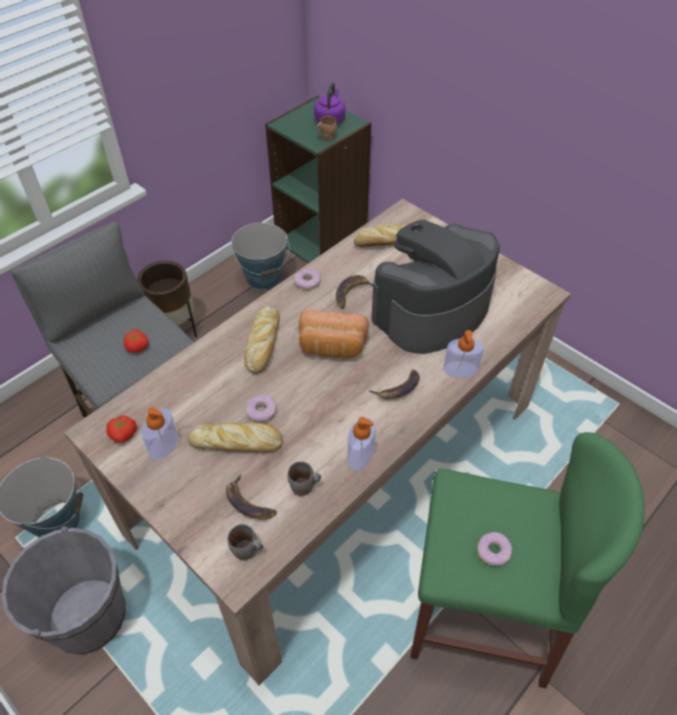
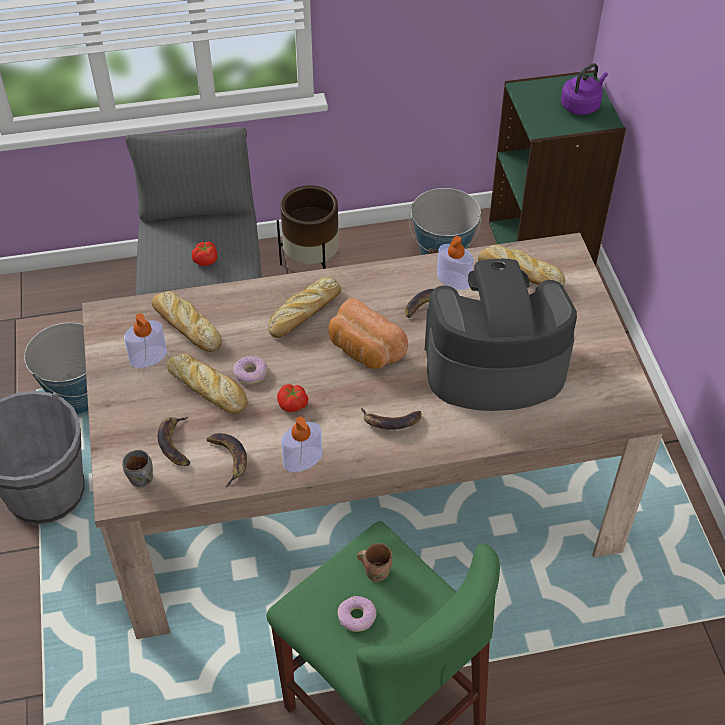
camera: 35 degrees right, 0 degrees up
(124, 434) = (125, 330): tomato -> tomato (292, 404)
(174, 402) = (185, 325): none -> bread
(303, 488) = (229, 458): grey mug -> banana
(307, 282) = (397, 275): donut -> none
(327, 137) = (558, 125): brown mug -> brown mug (376, 570)
(460, 369) = (469, 437): soap dispenser -> soap dispenser (453, 280)

